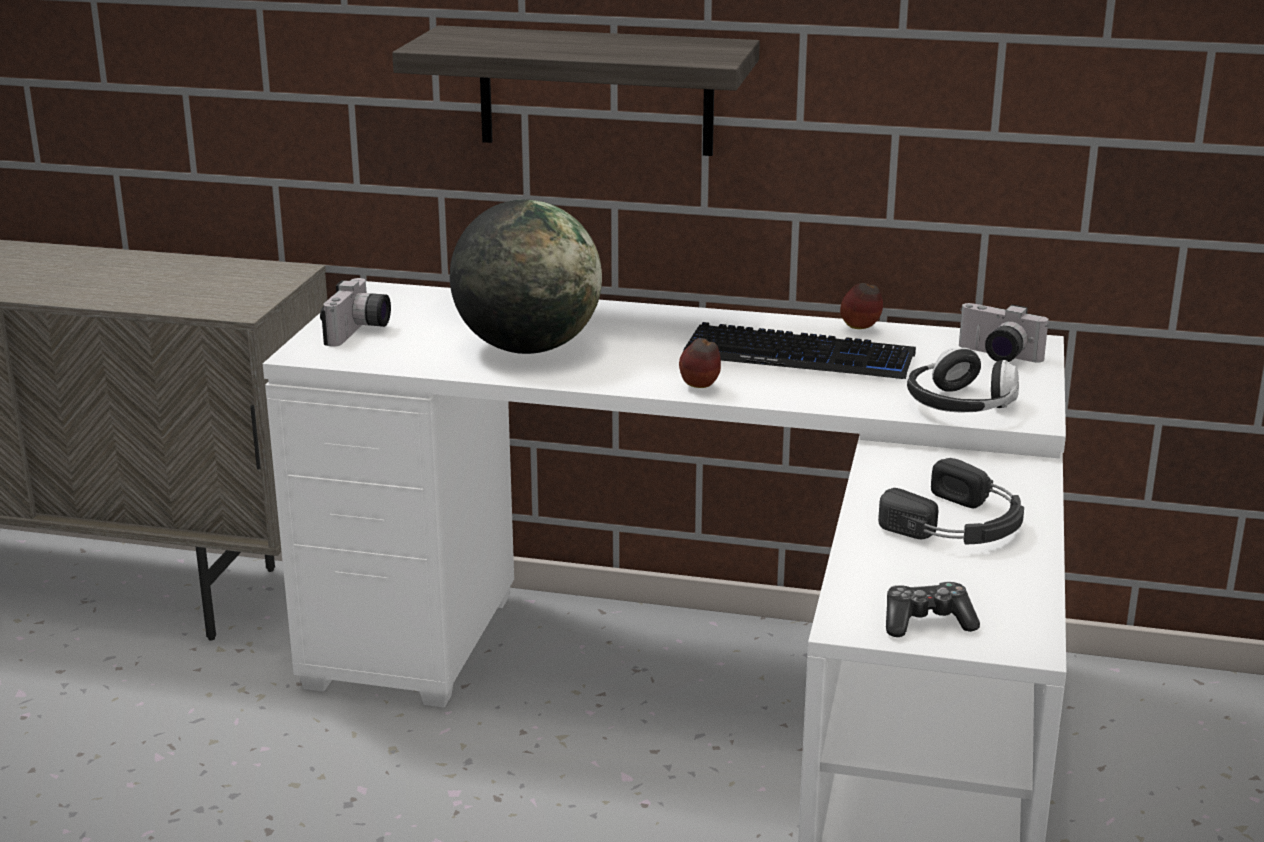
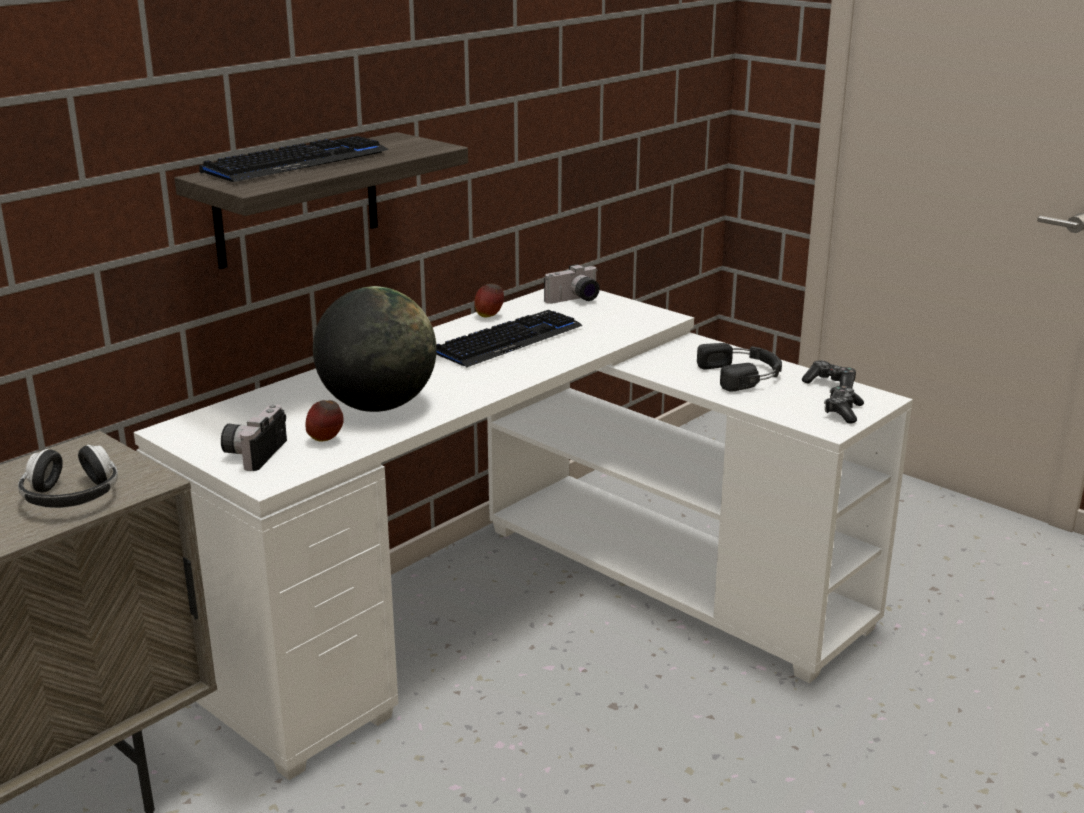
camera: 60 degrees left, 0 degrees up
(360, 332) = (253, 452): camera -> camera turned 120 degrees counterclockwise
(550, 39) = (297, 163): none -> keyboard
(700, 388) = (519, 376): apple -> apple (326, 440)
(960, 406) = (630, 326): headphones -> headphones (71, 497)
(1021, 594) = (830, 384): none -> game controller

